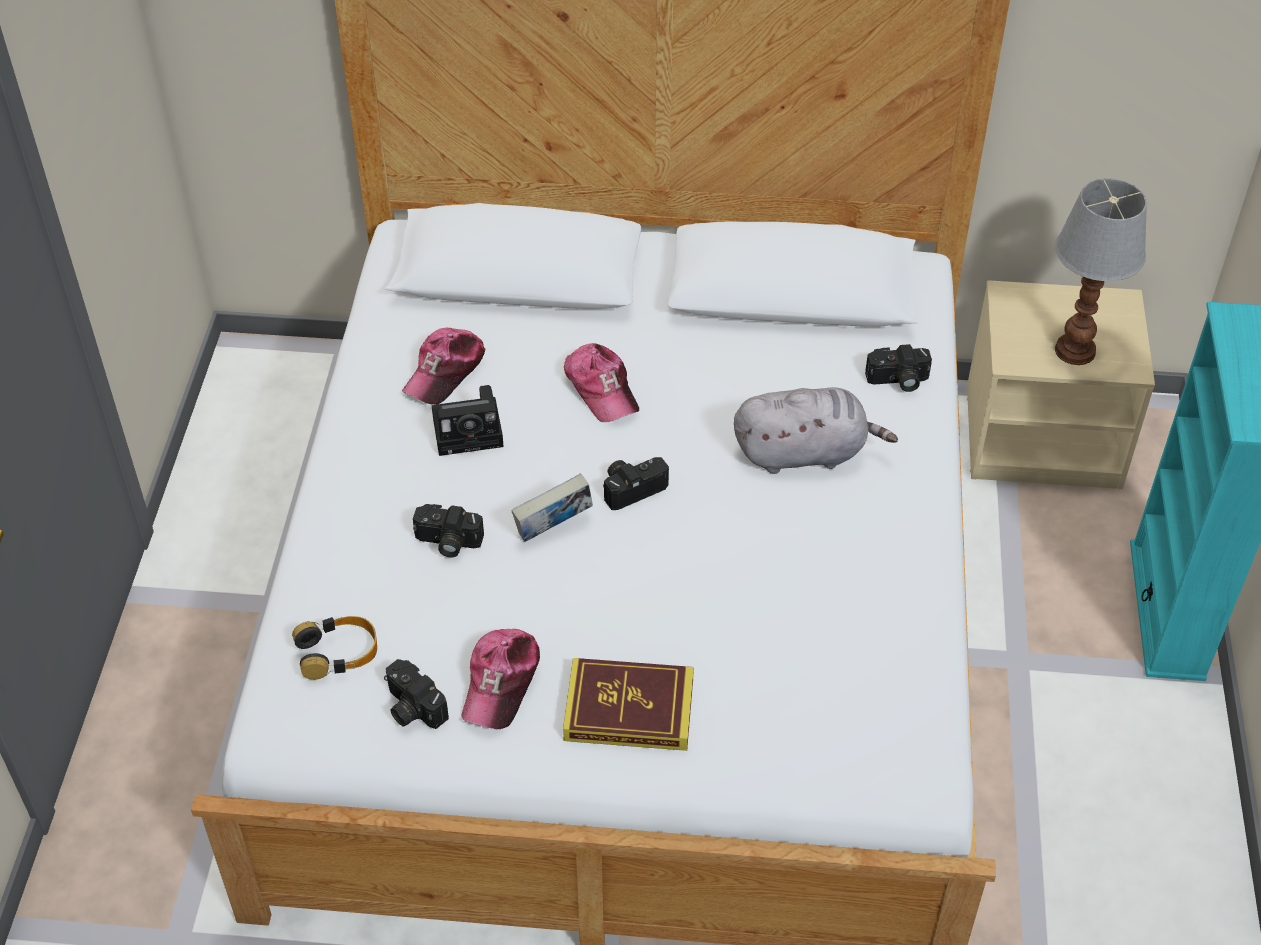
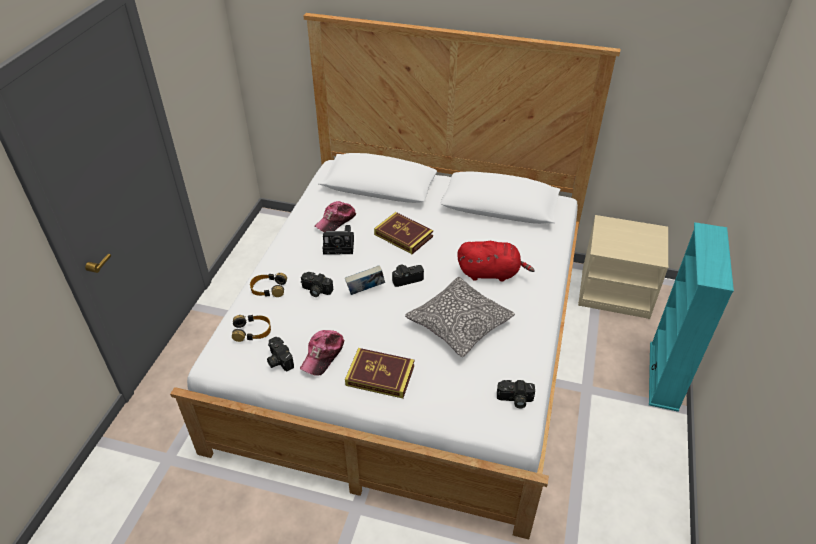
camera: 10 degrees right, 5 degrees down
(343, 551) = (268, 289): none -> headphones
(601, 389) = (403, 235): cap -> book
(763, 575) = (459, 324): none -> pillow
(805, 453) = (491, 273): grey plush toy -> red plush toy
(898, 381) = (541, 247): camera -> camera (514, 400)
(1074, 351) = (631, 249): table lamp -> none

